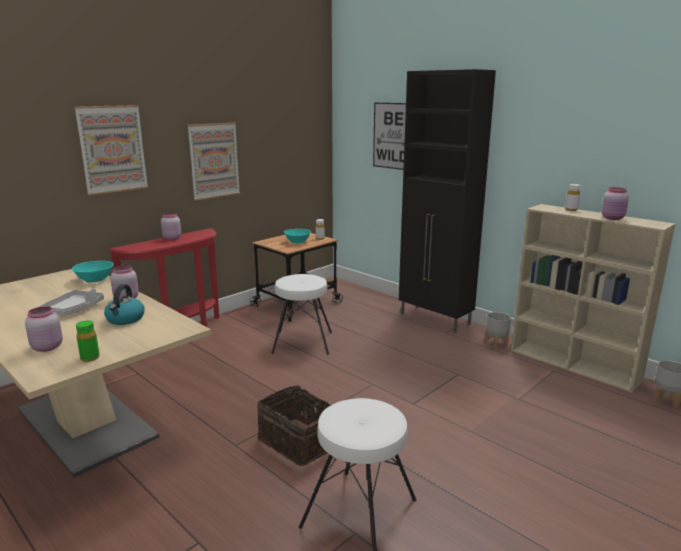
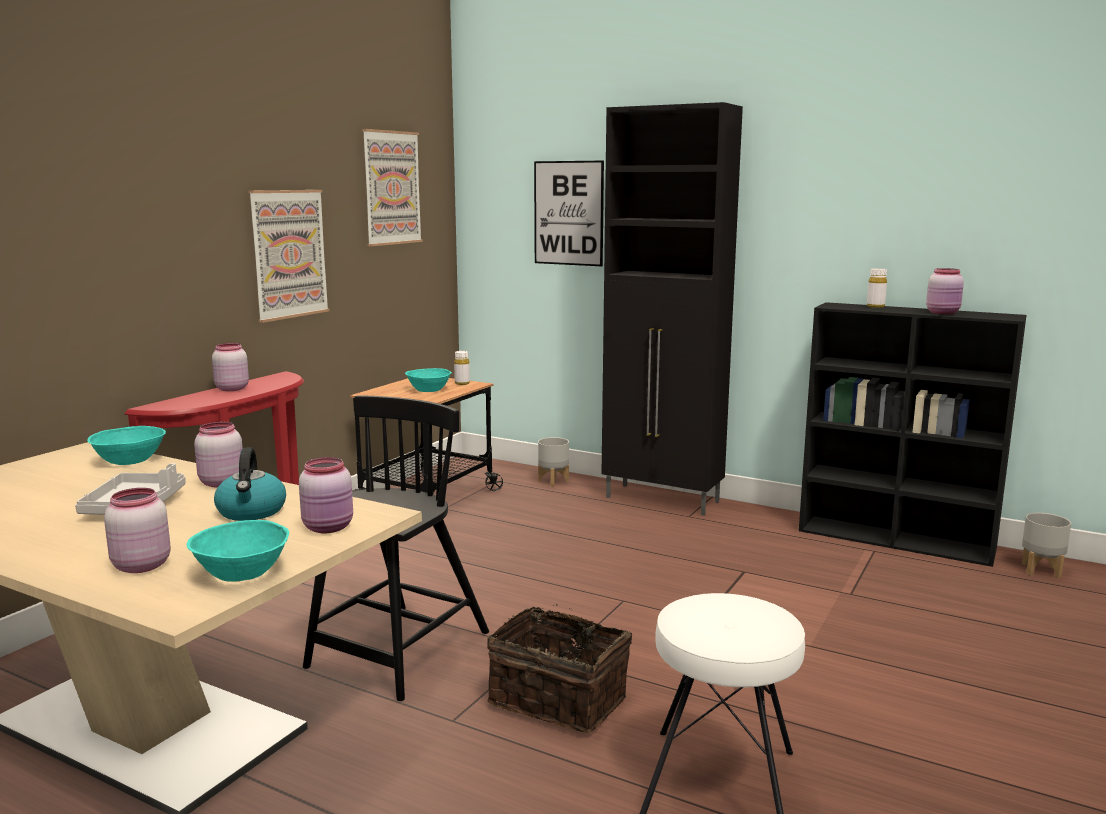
camera: 15 degrees left, 5 degrees down
(90, 358) = (243, 572): green bottle -> turquoise bowl
(112, 149) = (130, 228): picture -> picture (391, 188)
(154, 334) = (329, 527): none -> pink jar
(229, 398) = (398, 652): none -> black chair
(302, 342) = (472, 553): white stool -> none
(496, 344) = (772, 524): grey planter -> grey planter (554, 481)
(574, 365) = (897, 540): beige bookcase -> black bookcase

